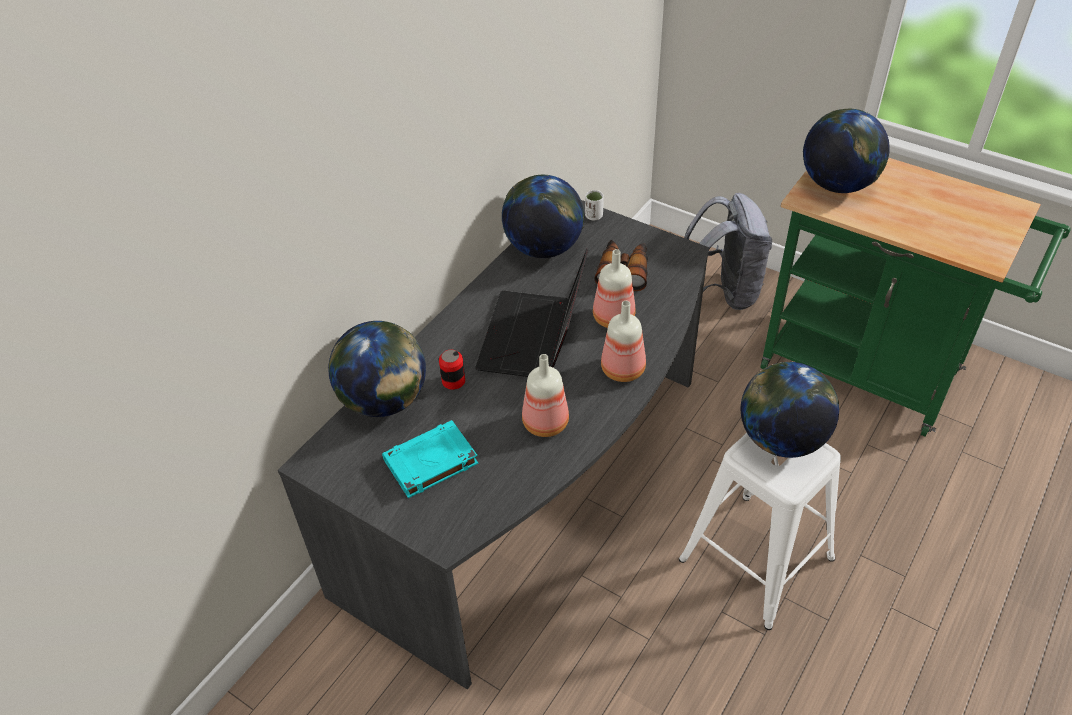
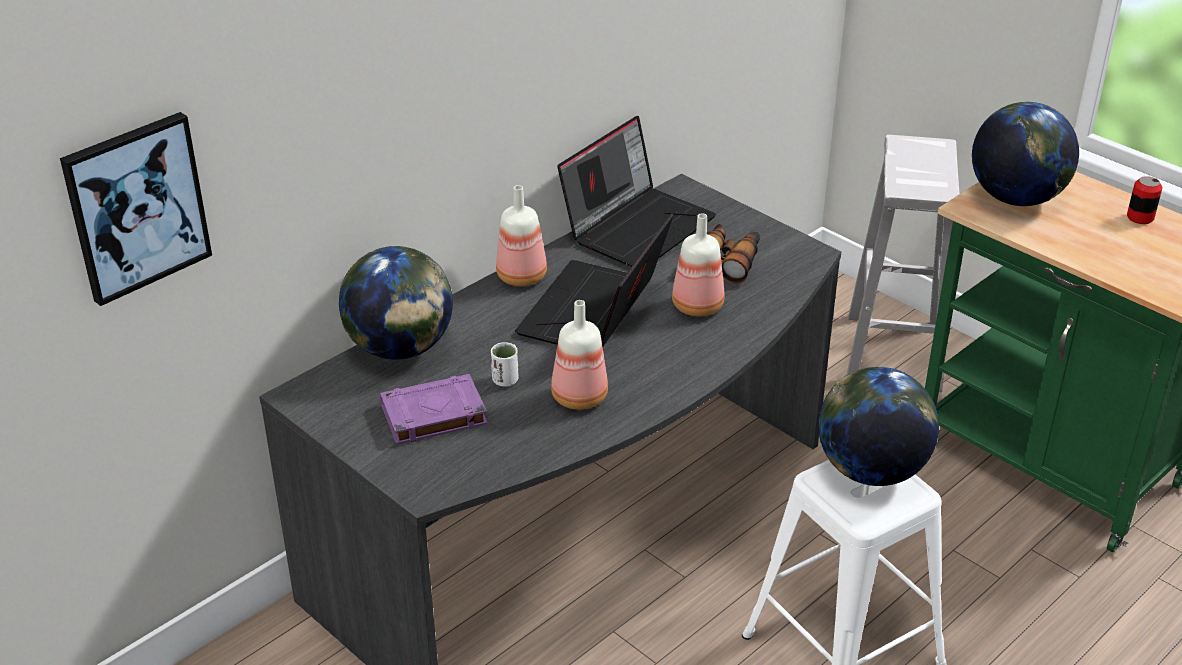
camera: 10 degrees right, 10 degrees down
(148, 361) = (136, 207): none -> picture
(430, 463) = (432, 415): turquoise book -> purple book
(453, 381) = (486, 341): can -> can (1140, 217)
(544, 248) = (638, 226): globe -> laptop
(594, 216) = (710, 201): white cup -> white cup (505, 380)
(623, 368) = (691, 358): bottle -> bottle (522, 276)
(724, 292) = (893, 350): grey backpack -> white stool

